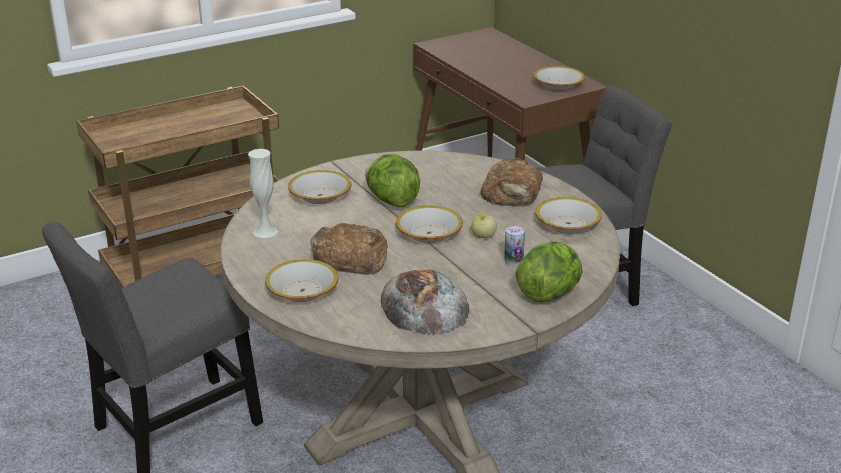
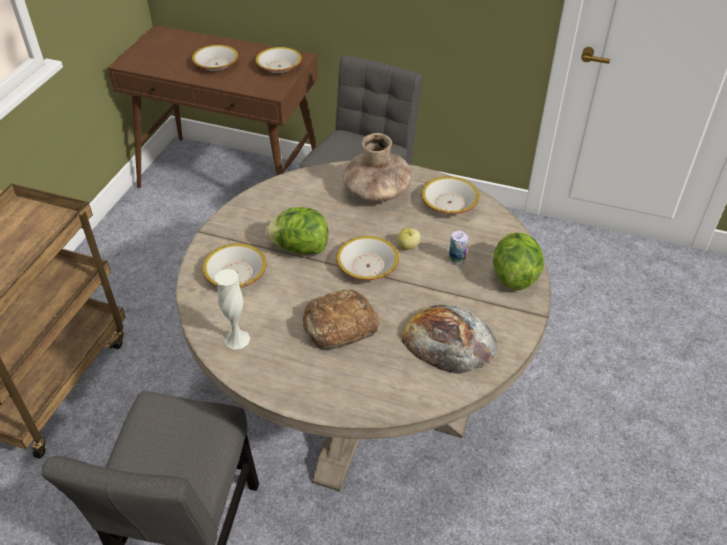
camera: 40 degrees left, 15 degrees up
(302, 291) = (345, 384): bowl -> bowl (216, 65)
(512, 192) = (377, 191): bread -> brown vase

